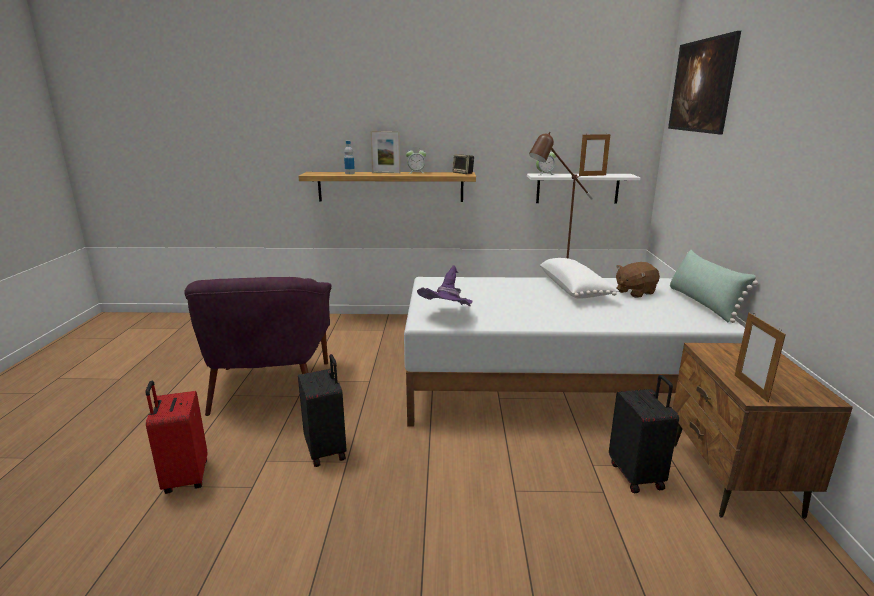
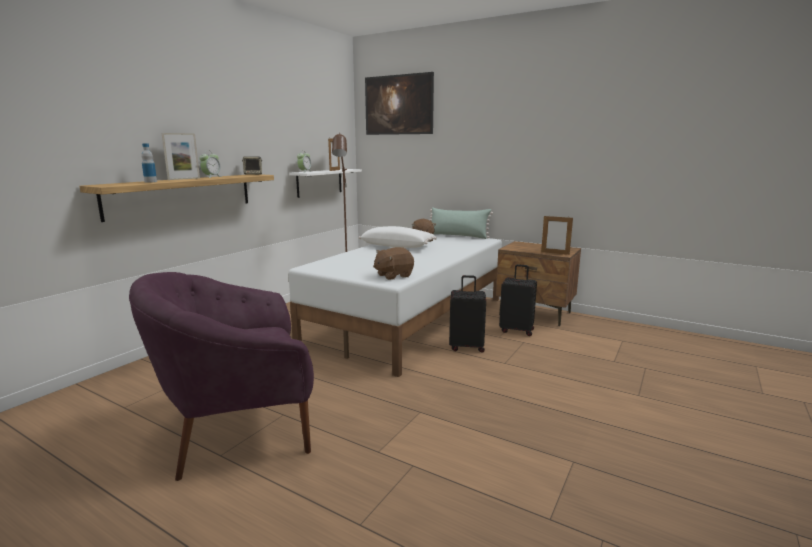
camera: 60 degrees left, 5 degrees down
(185, 478) = (358, 508): red suitcase -> none
(270, 387) = (240, 428): purple armchair -> purple armchair turned 135 degrees clockwise
(327, 450) = (394, 417): black suitcase -> black suitcase (467, 347)
(448, 317) = (393, 275): purple hat -> brown plush toy

